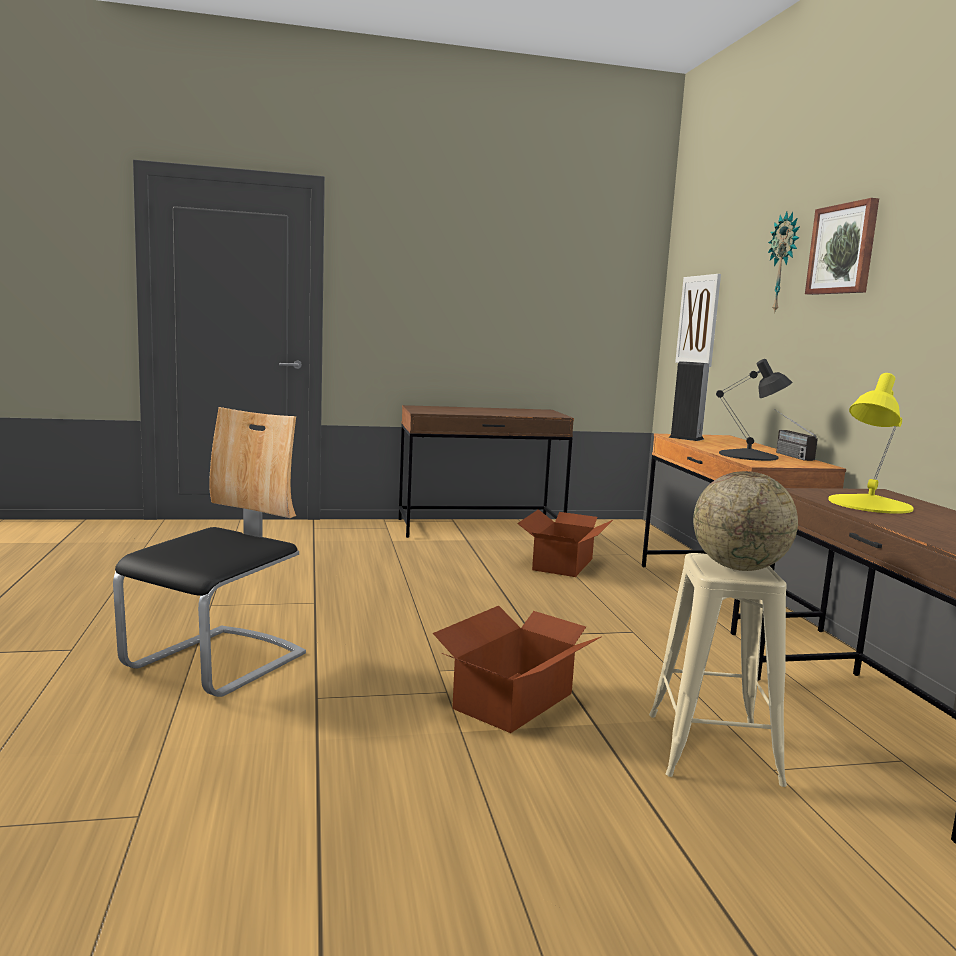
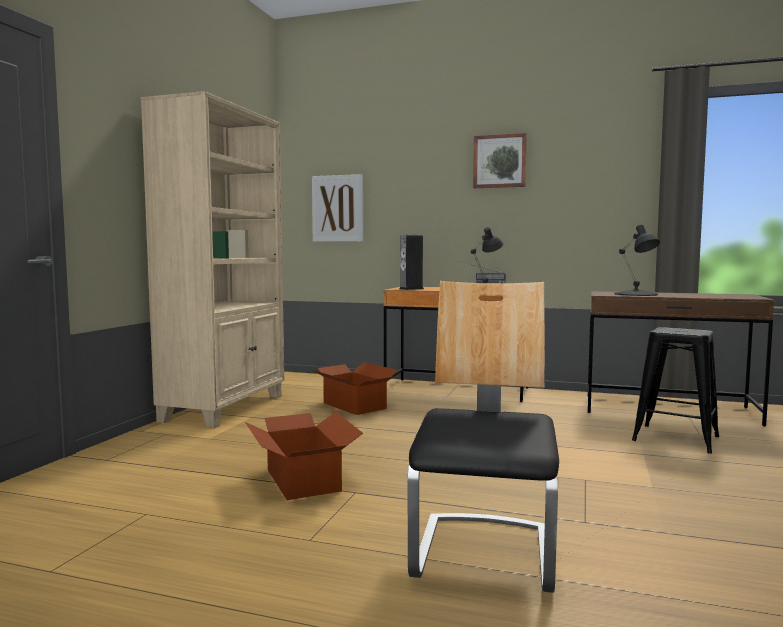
camera: 60 degrees left, 5 degrees down
(218, 662) = (485, 553): chair -> chair turned 45 degrees clockwise
(480, 528) = (226, 408): brown desk -> beige bookcase
(511, 701) = (605, 465): cardboard box -> cardboard box (302, 480)
(712, 748) = (675, 439): beige stool -> black stool
(739, 568) = (684, 330): globe -> none
(784, 263) = (440, 168): wall clock -> none
(868, 504) = (636, 294): yellow table lamp -> black table lamp

